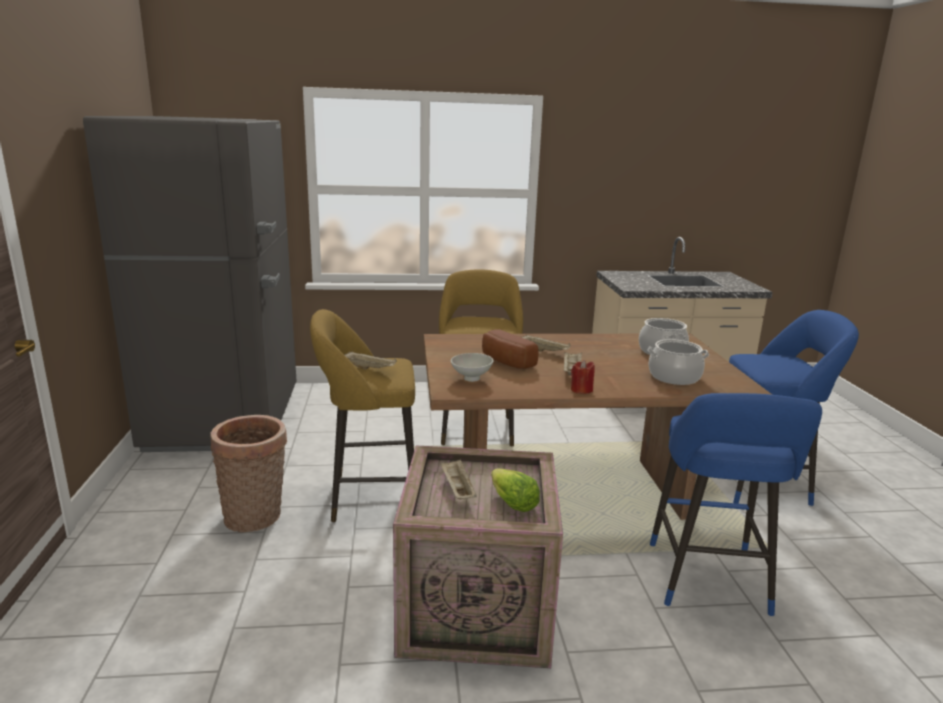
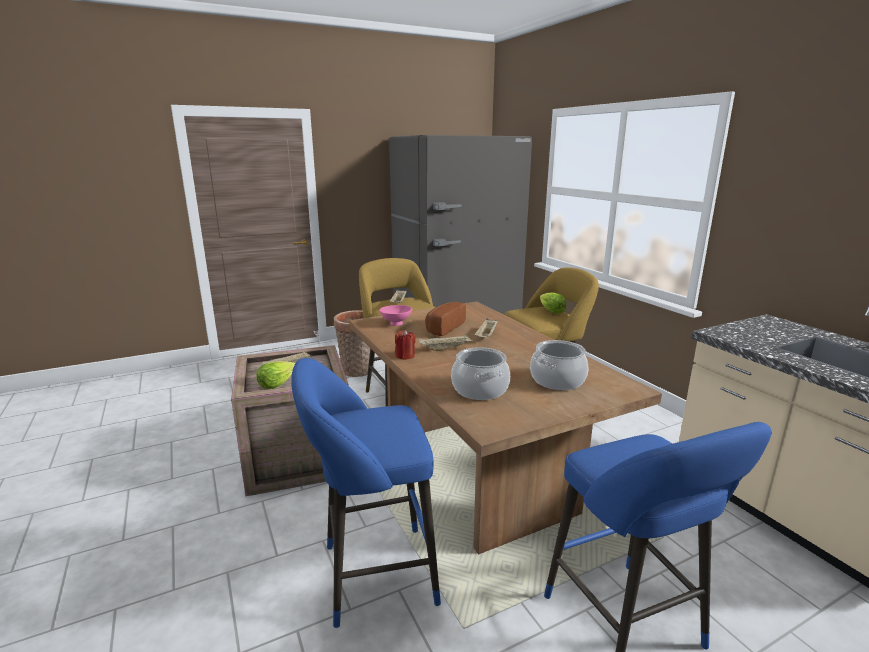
camera: 70 degrees right, 0 degrees up
(471, 379) = (395, 324): white bowl -> pink bowl
(477, 319) = (550, 311): none -> lettuce

